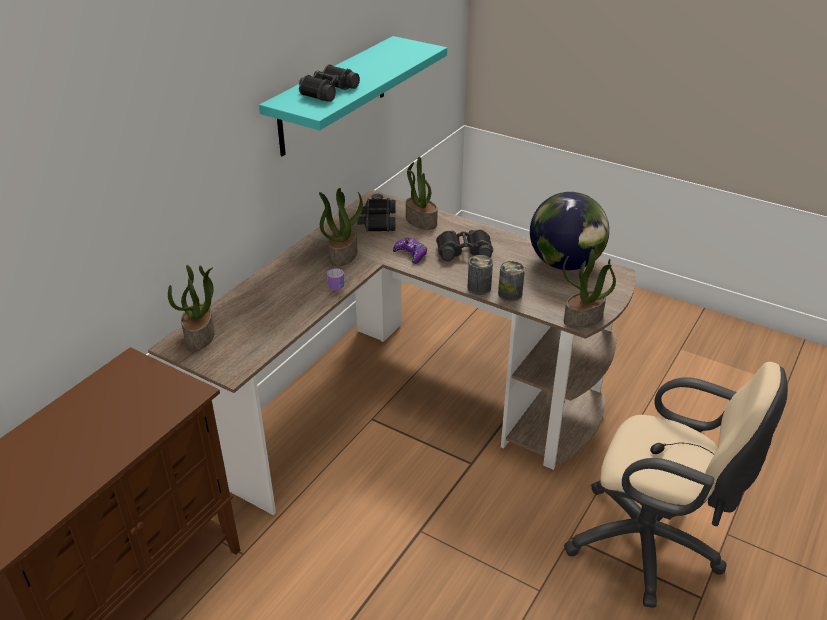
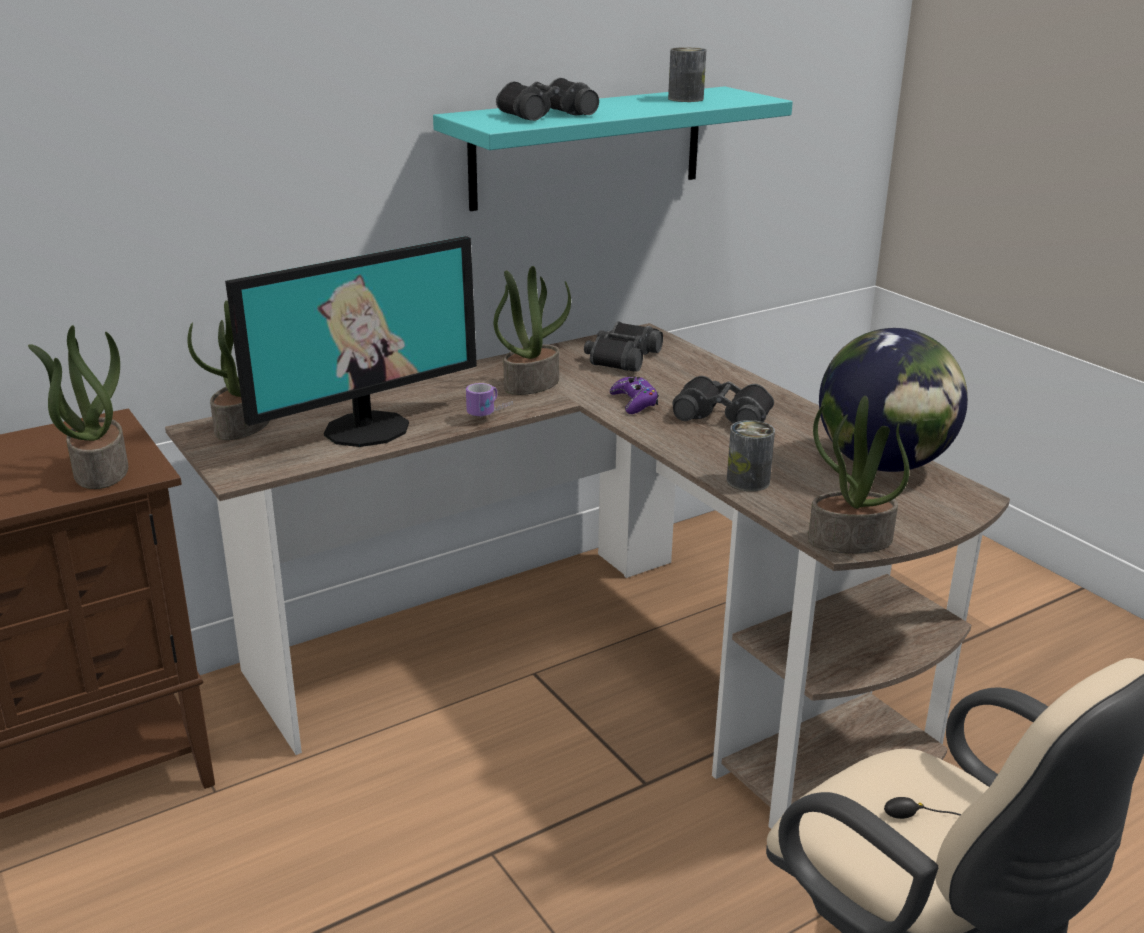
camera: 25 degrees right, 10 degrees down
(276, 315) = (366, 428): none -> monitor
(420, 221) = (687, 369): potted plant -> potted plant (99, 470)
(479, 288) = (703, 463): can -> can (685, 99)

